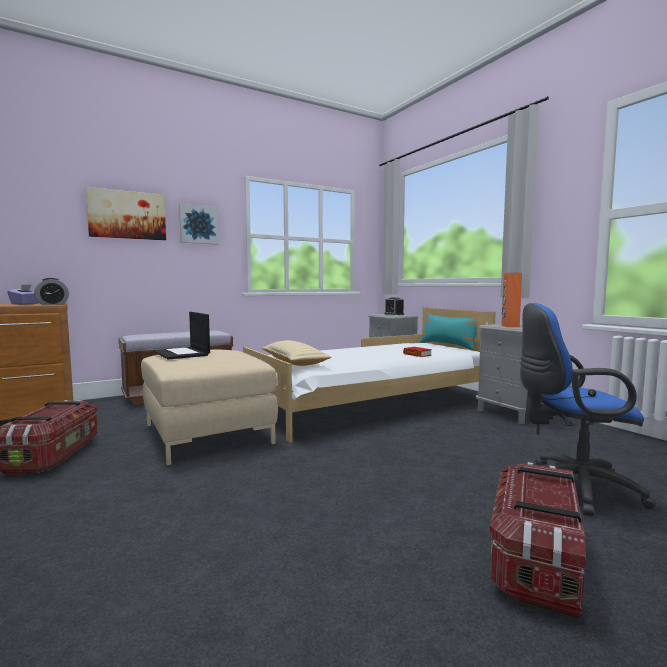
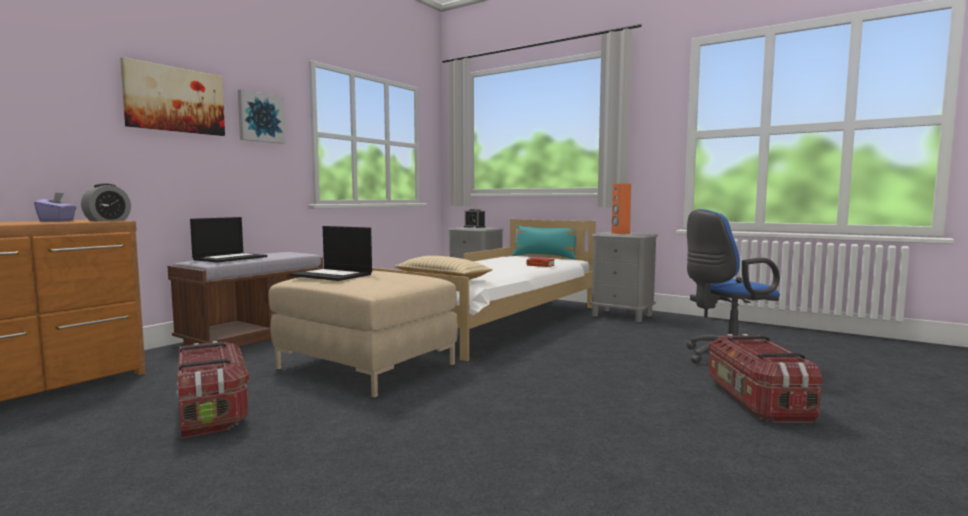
camera: 25 degrees left, 0 degrees up
(157, 334) = (230, 258): none -> laptop

